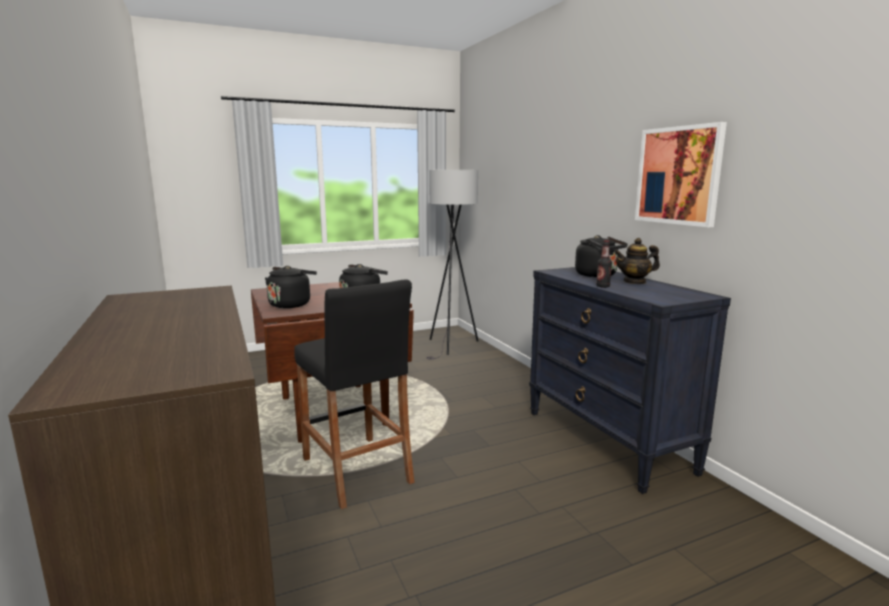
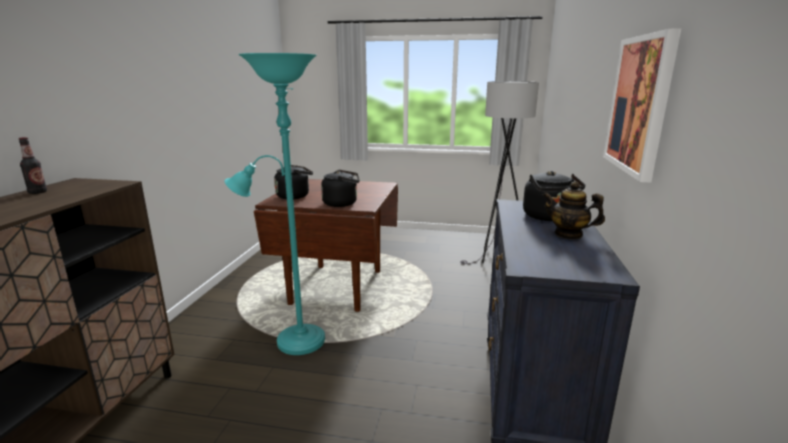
camera: 35 degrees right, 5 degrees up
(357, 471) = (294, 341): black stool -> turquoise floor lamp
(603, 286) = (513, 233): bottle -> bottle (38, 192)

